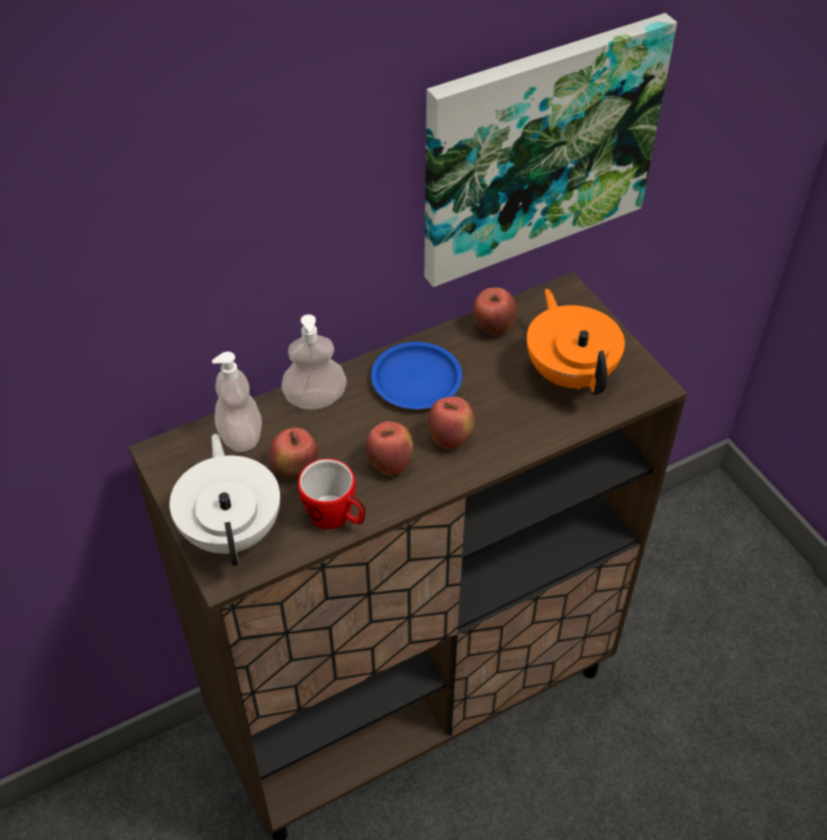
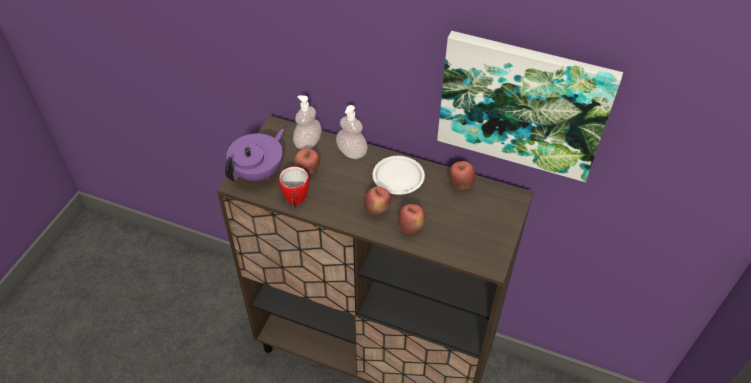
camera: 50 degrees right, 0 degrees up
(232, 529) = (259, 172): white teapot -> purple teapot
(390, 464) = (341, 199): apple -> apple (410, 228)
(415, 380) = (398, 177): blue plate -> white plate
(570, 372) = (464, 229): orange teapot -> none

